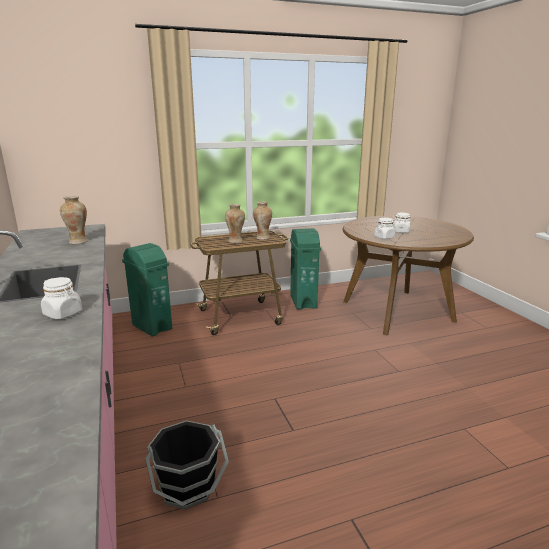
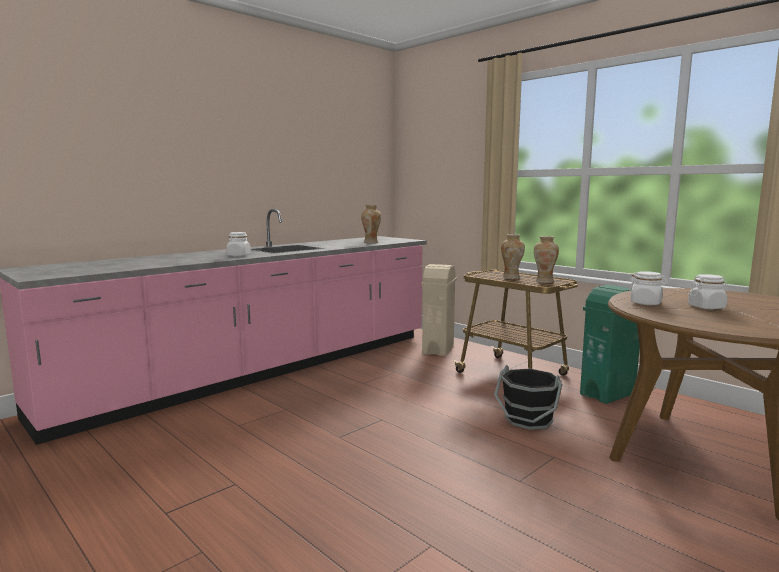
camera: 65 degrees right, 10 degrees down
(152, 326) = (438, 349): green trash can -> beige trash can
(188, 486) = (245, 413): black bucket -> black bucket (528, 420)

